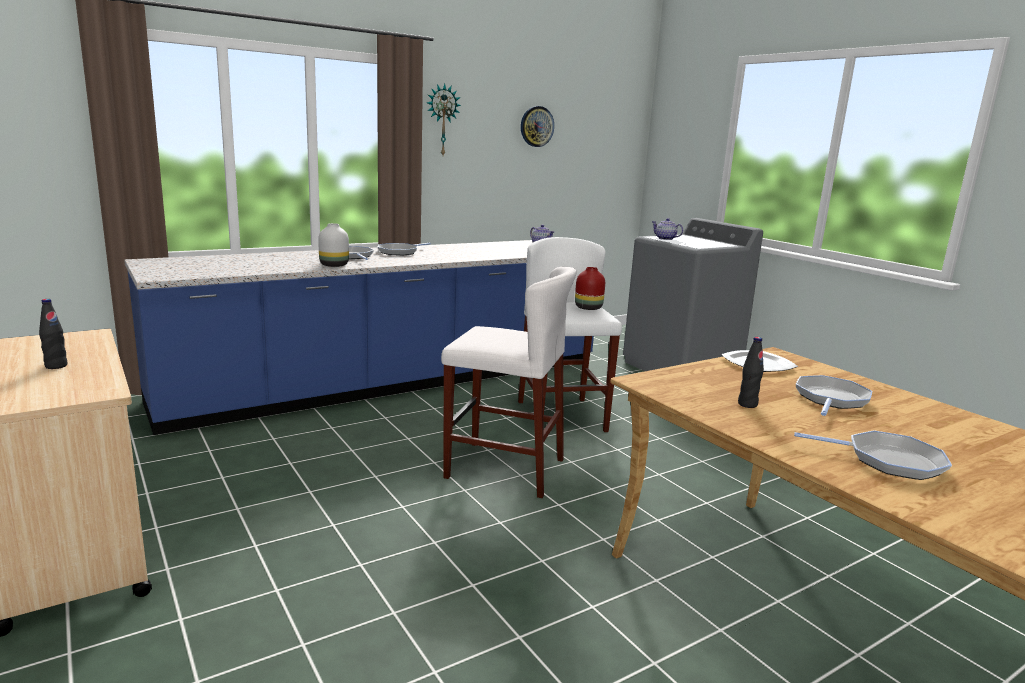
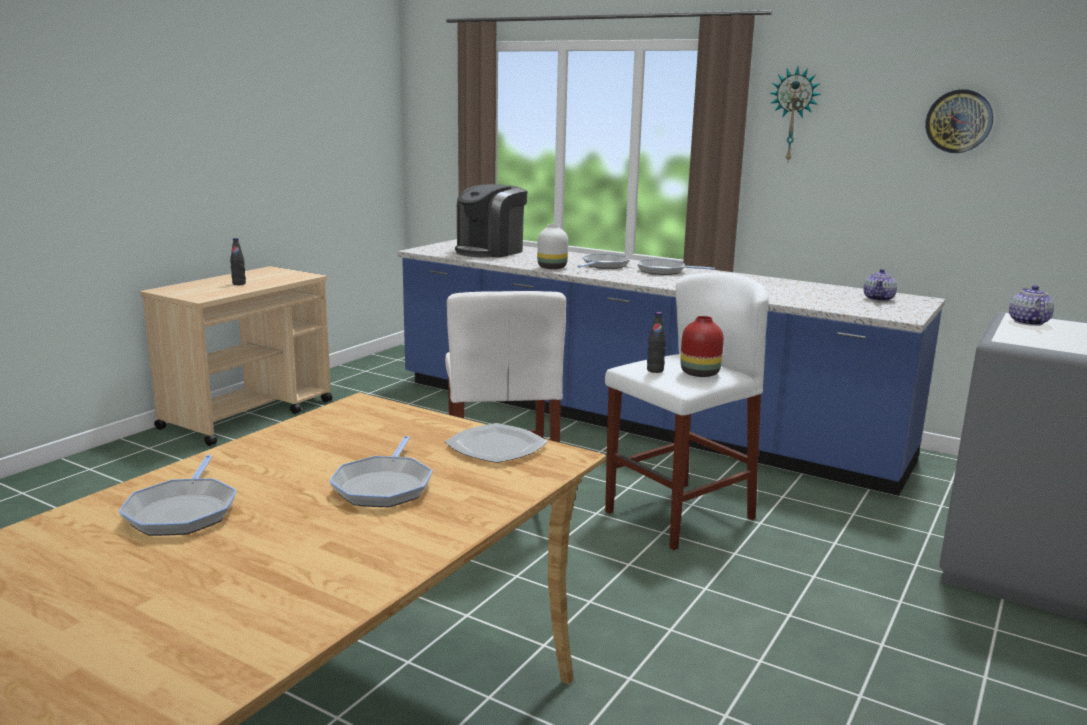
camera: 65 degrees right, 0 degrees up
(222, 264) = (490, 251): none -> coffee machine
(747, 404) = (322, 446): black bottle -> black bottle (655, 370)
(831, 399) = (384, 486): frying pan -> frying pan turned 90 degrees clockwise

